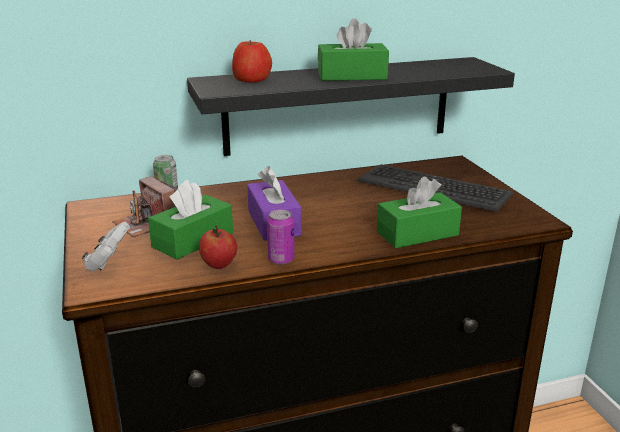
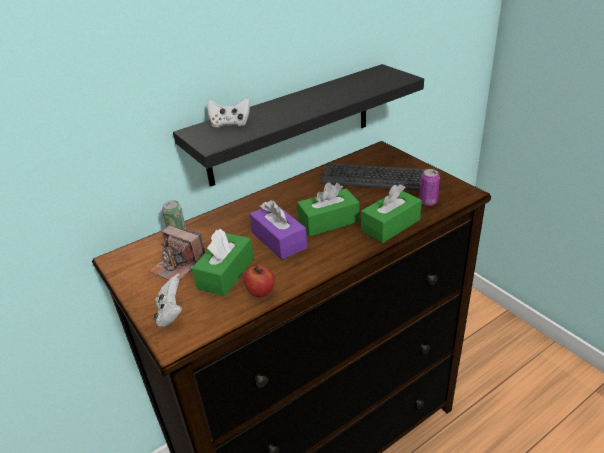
camera: 15 degrees left, 10 degrees up
(252, 79) = (230, 124): apple -> white game controller
(281, 259) = (305, 275): can -> can (428, 202)
(352, 76) = (307, 105): green tissue box -> green tissue box (328, 221)

